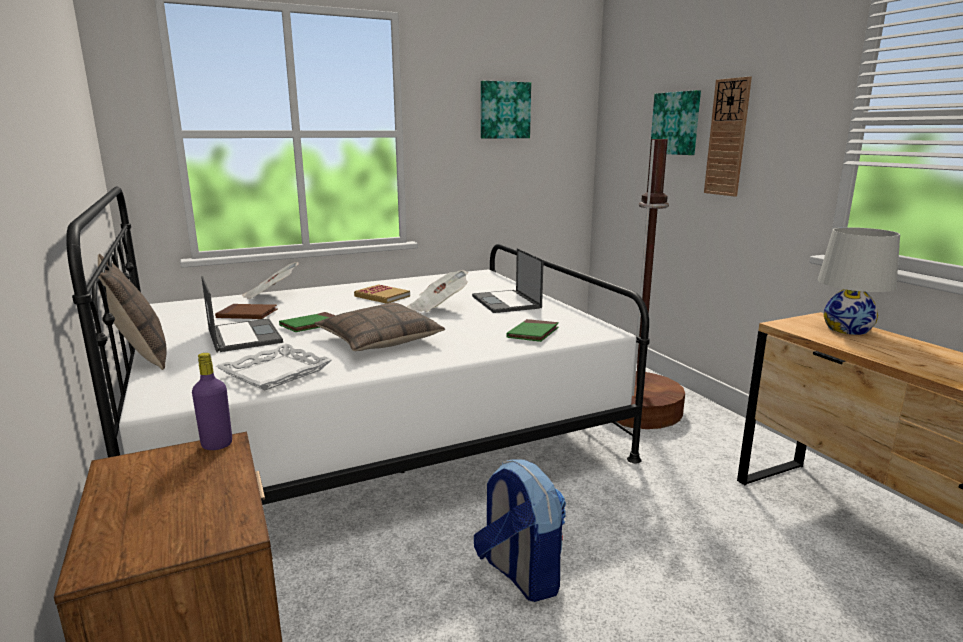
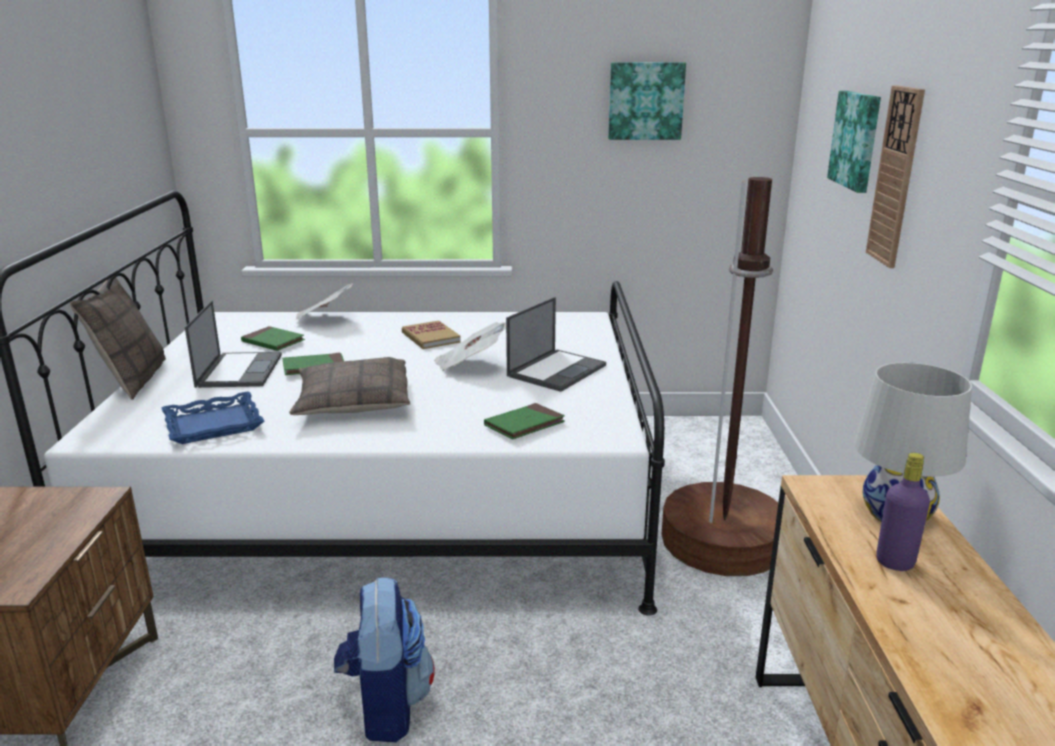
camera: 25 degrees right, 5 degrees up
(217, 444) = (94, 495): purple bottle -> purple bottle (895, 562)
(247, 314) = (273, 342): brown book -> green book
(276, 373) = (213, 425): white tray -> blue tray
(506, 302) = (557, 370): laptop -> laptop turned 150 degrees counterclockwise

